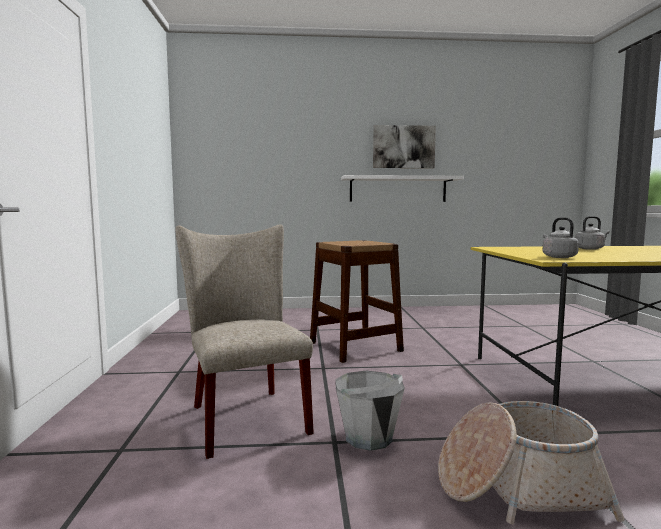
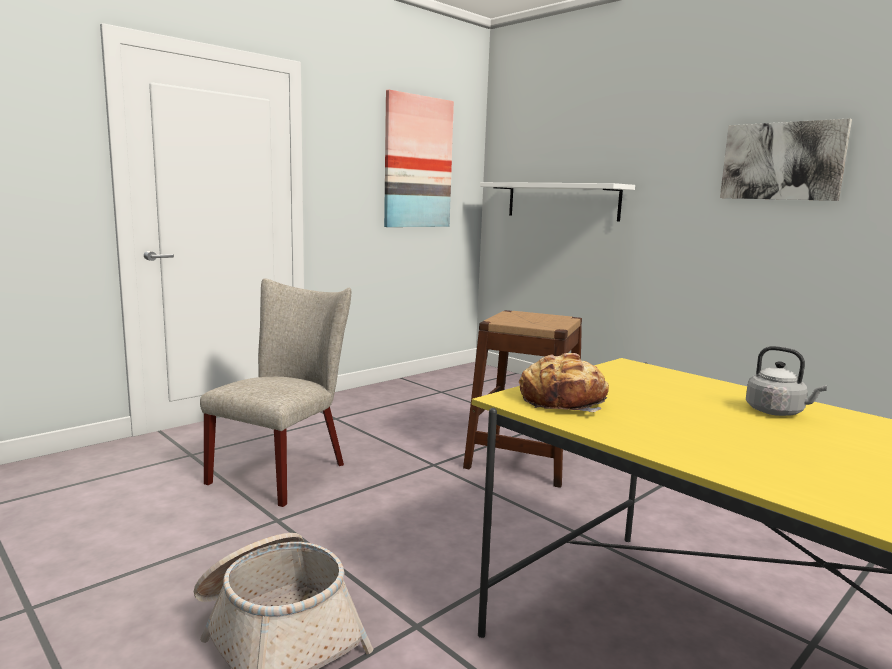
camera: 50 degrees right, 5 degrees up
(147, 133) = (417, 162): none -> picture
(368, 437) = (302, 532): grey bucket -> none
(398, 189) = (762, 236): white shelf -> white shelf (562, 201)
(558, 257) = (563, 401): grey kettle -> bread

